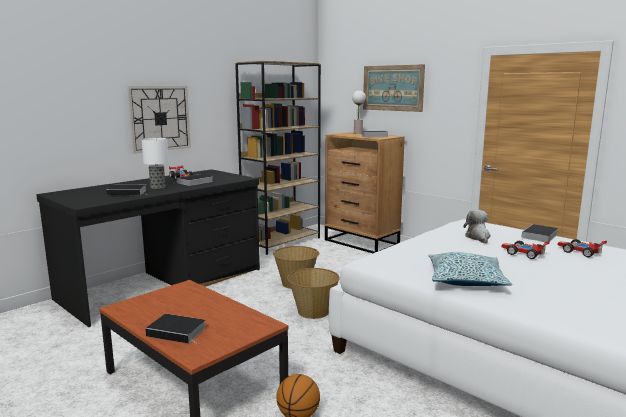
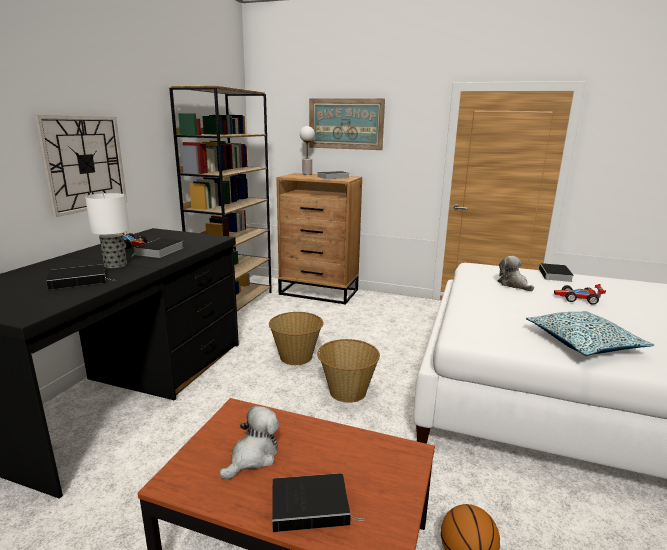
camera: 25 degrees left, 5 degrees up
(171, 306) = (253, 456): none -> plush toy
(580, 252) = (610, 289): toy car -> none

